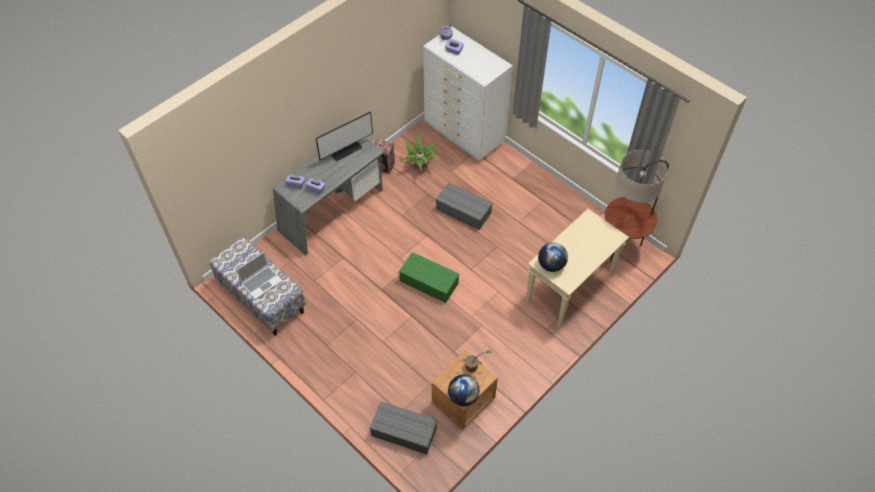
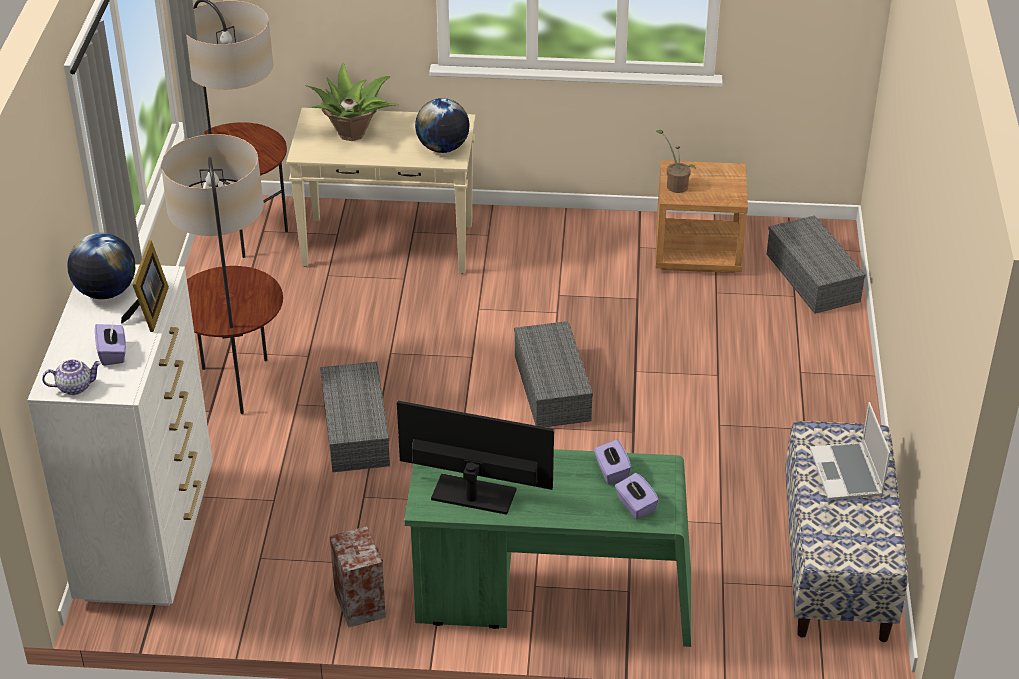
camera: 130 degrees left, 15 degrees down
(262, 282) = (847, 474): laptop -> laptop turned 105 degrees counterclockwise
(333, 211) = (552, 601): grey desk -> green desk
(420, 165) = (301, 551): potted plant -> potted plant (352, 133)
(428, 282) = (553, 389): green storage box -> grey storage box
(463, 396) = (728, 172): globe -> globe (106, 292)
(468, 68) = (149, 310): none -> picture frame
(520, 193) = (237, 385): none -> floor lamp

